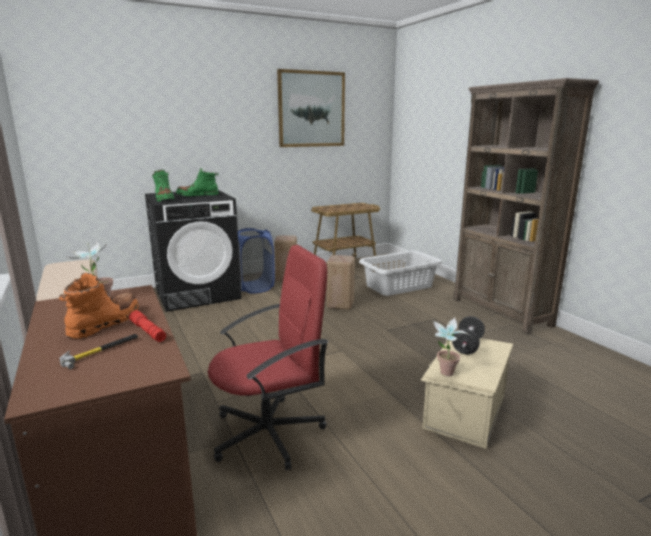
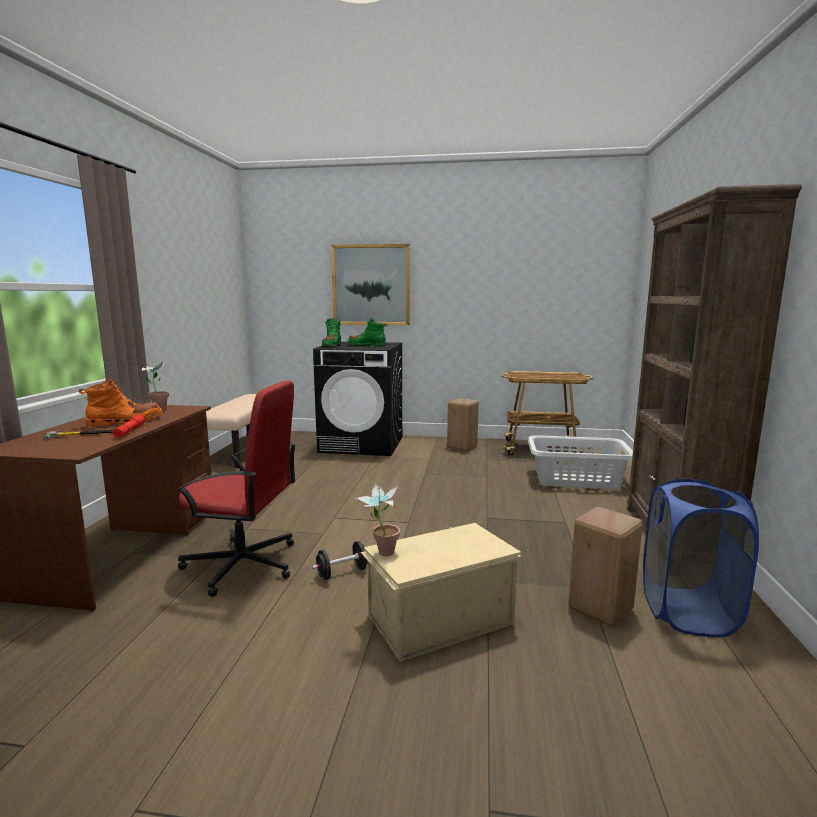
camera: 35 degrees right, 5 degrees down
(254, 287) = (418, 448): blue laundry basket -> blue laundry basket (687, 611)
(311, 109) = (518, 259): picture -> picture (371, 285)
(341, 304) = (477, 482): beige stool -> beige stool (602, 608)
(467, 346) = (461, 537): black dumbbell -> black dumbbell (342, 573)

